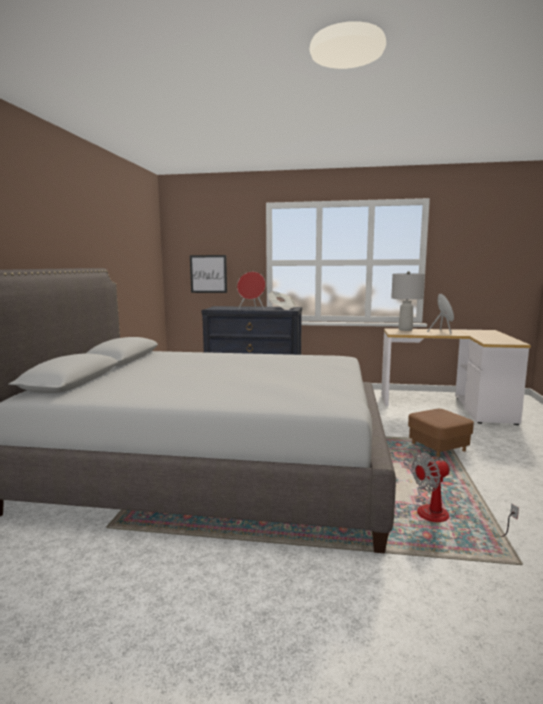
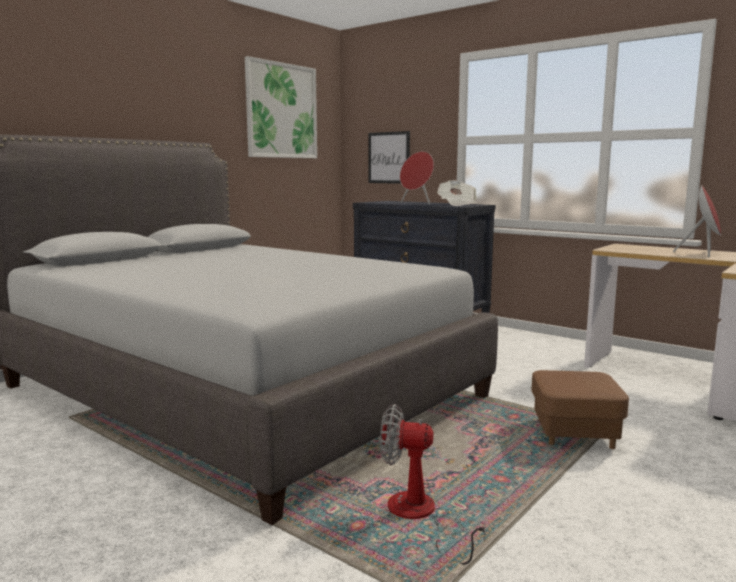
camera: 30 degrees right, 0 degrees up
(133, 238) = (281, 111): none -> picture
(405, 330) = (643, 247): grey table lamp -> none

